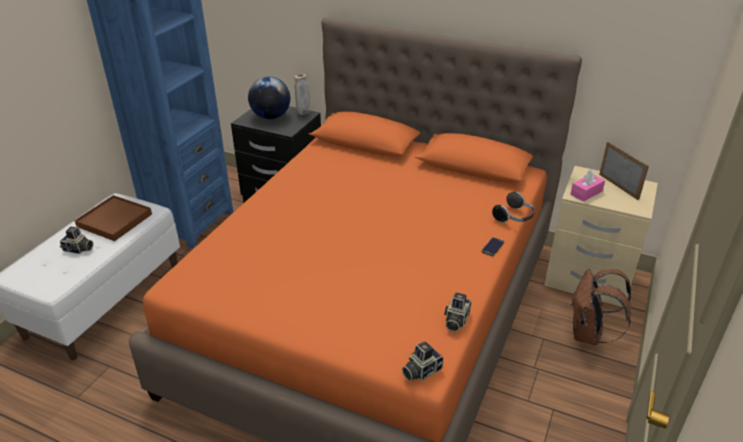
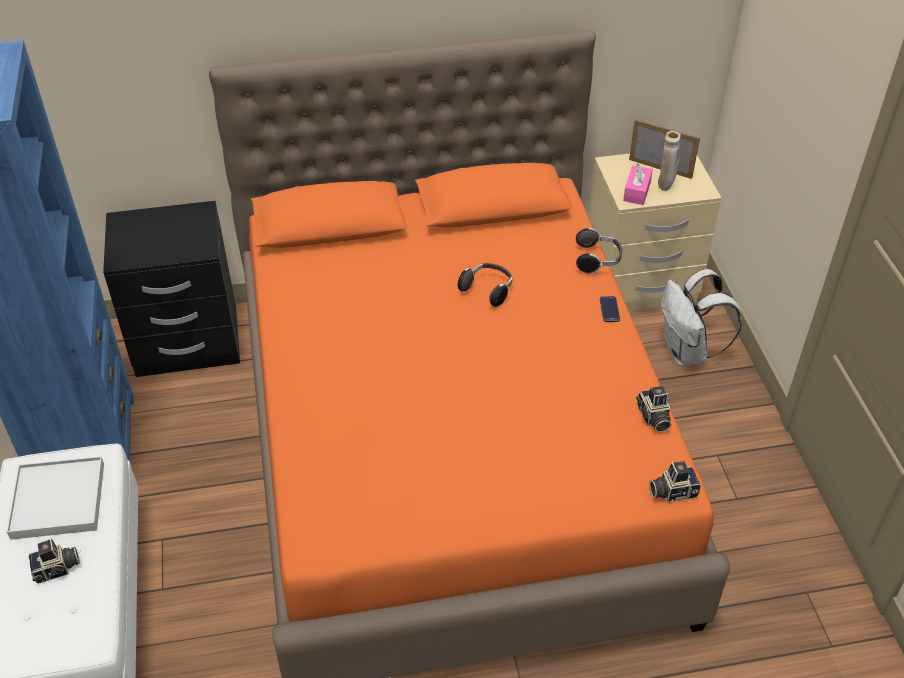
camera: 35 degrees left, 10 degrees up
(114, 220) = (58, 501): brown tray -> white tray
(271, 117) = (152, 236): globe -> none
(303, 114) = (194, 212): beige vase -> beige vase (665, 187)
(420, 370) = (672, 491): camera -> camera turned 60 degrees clockwise
(422, 205) = (488, 290): none -> headphones
(588, 334) = (687, 352): brown backpack -> white backpack

